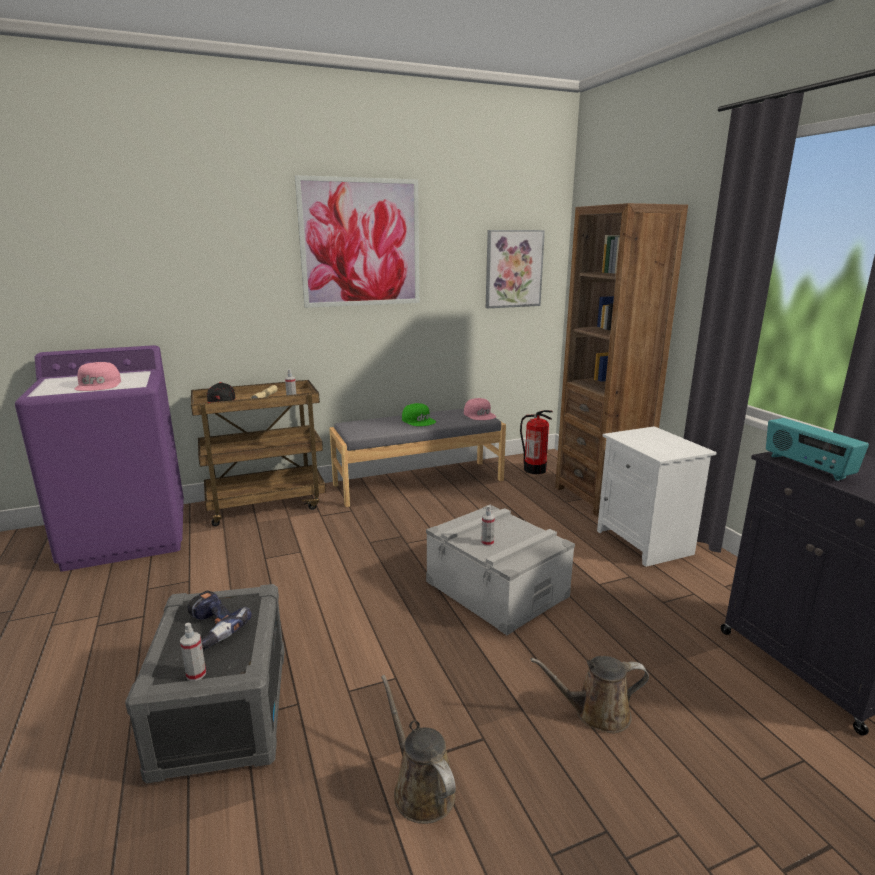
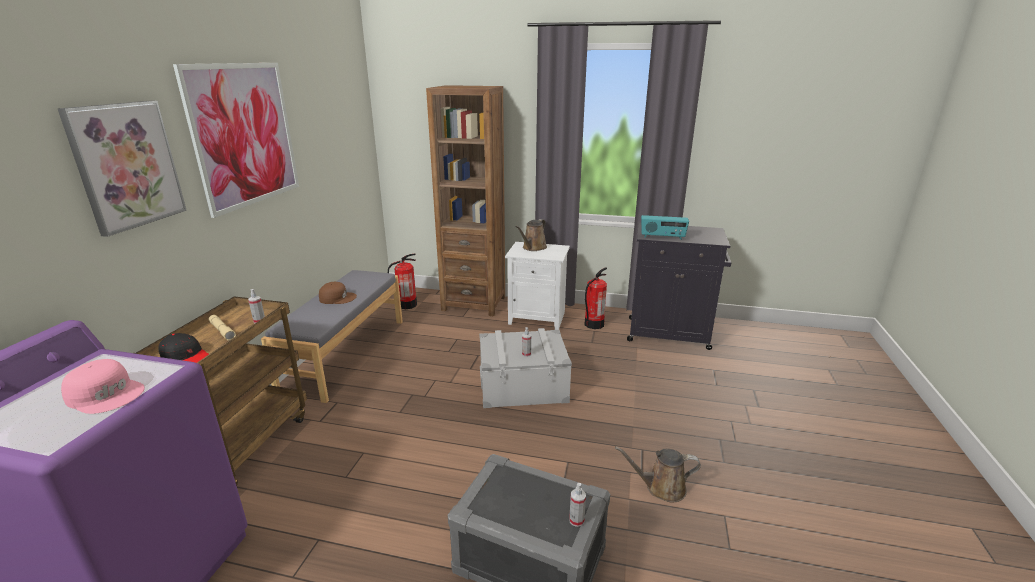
camera: 55 degrees left, 5 degrees up
(211, 629) = (523, 501): power drill -> none
(419, 420) = (337, 298): green cap -> brown cap
(480, 415) = (372, 275): pink cap -> none
(513, 269) = (348, 140): picture -> picture (126, 165)
(596, 713) = (651, 405): brown watering can -> brown watering can (533, 248)
(709, 587) = (593, 324): none -> fire extinguisher

